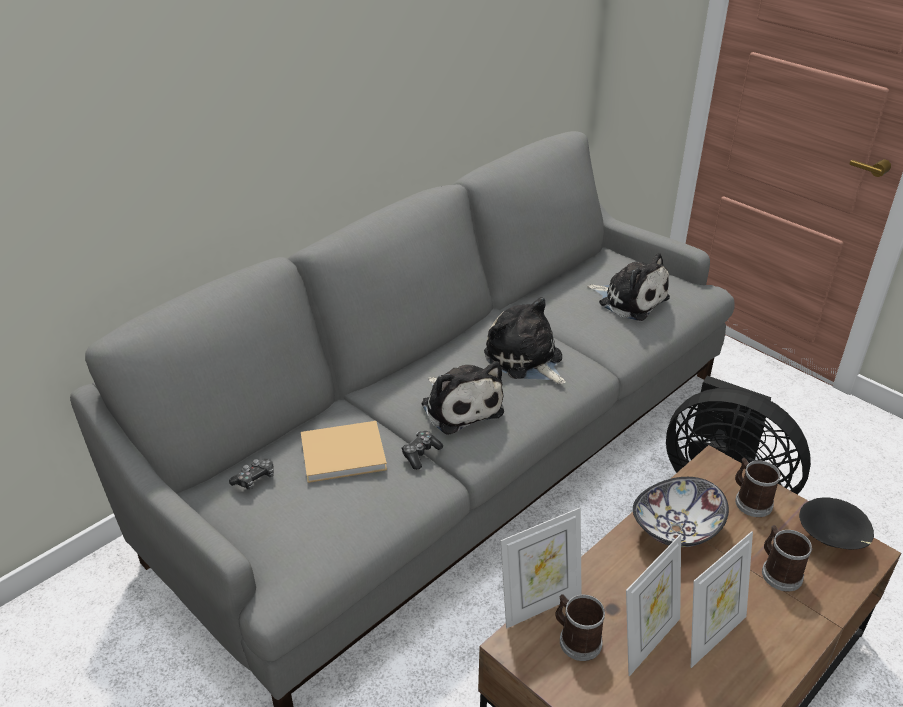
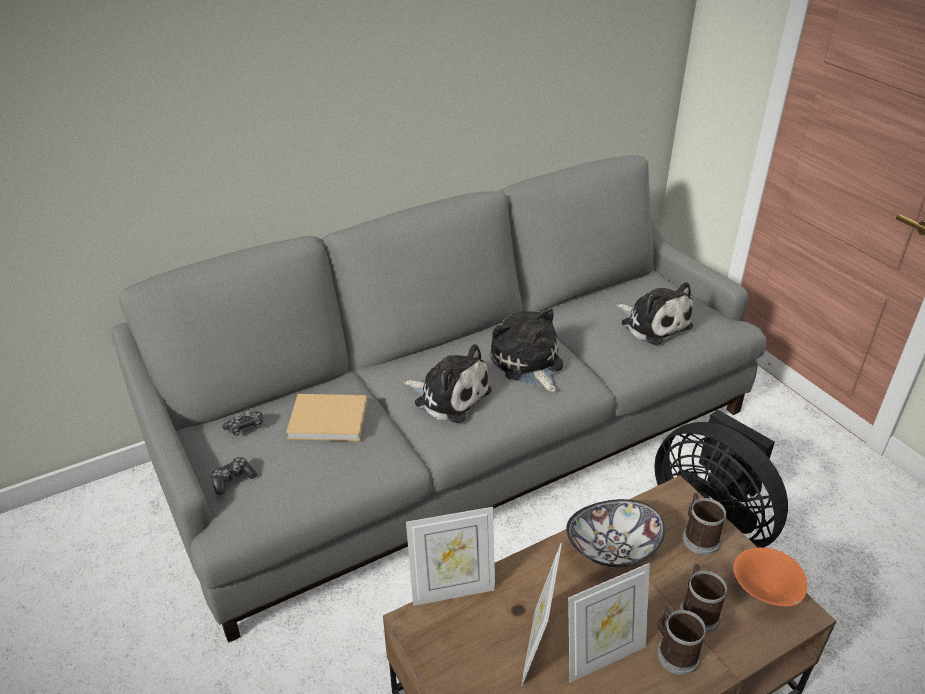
camera: 15 degrees right, 0 degrees up
(420, 454) = (396, 432): game controller -> game controller (232, 479)
(460, 406) = (449, 396): plush toy -> plush toy turned 45 degrees counterclockwise
(576, 639) = (472, 630): mug -> mug (674, 652)
(647, 641) = (538, 647): picture frame -> picture frame turned 135 degrees clockwise
(831, 541) = (765, 593): black bowl -> orange bowl

